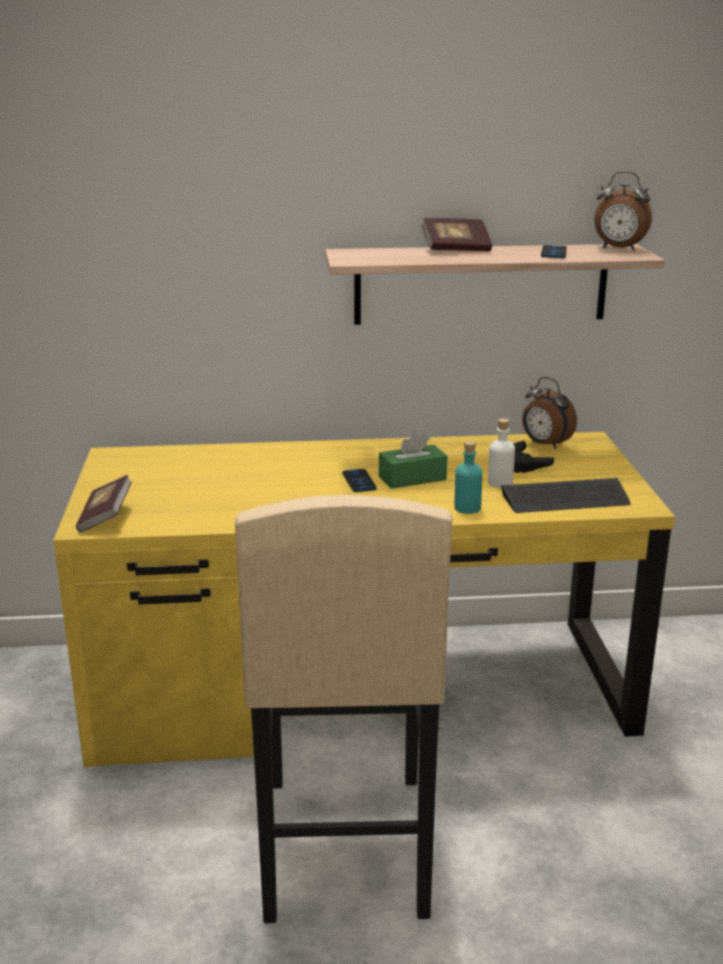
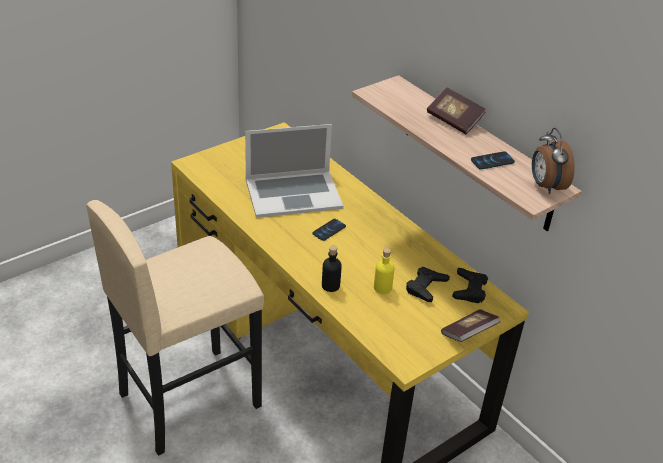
camera: 55 degrees right, 15 degrees up
(105, 517) = (206, 165): book -> book (468, 333)
(256, 481) = (293, 193): none -> laptop
(412, 478) = (354, 249): green tissue box -> none
(467, 508) = (330, 285): turquoise bottle -> black bottle
(500, 483) = (382, 288): white bottle -> yellow bottle
(545, 444) = (469, 289): alarm clock -> black game controller
(565, 498) = (384, 324): keyboard -> none

